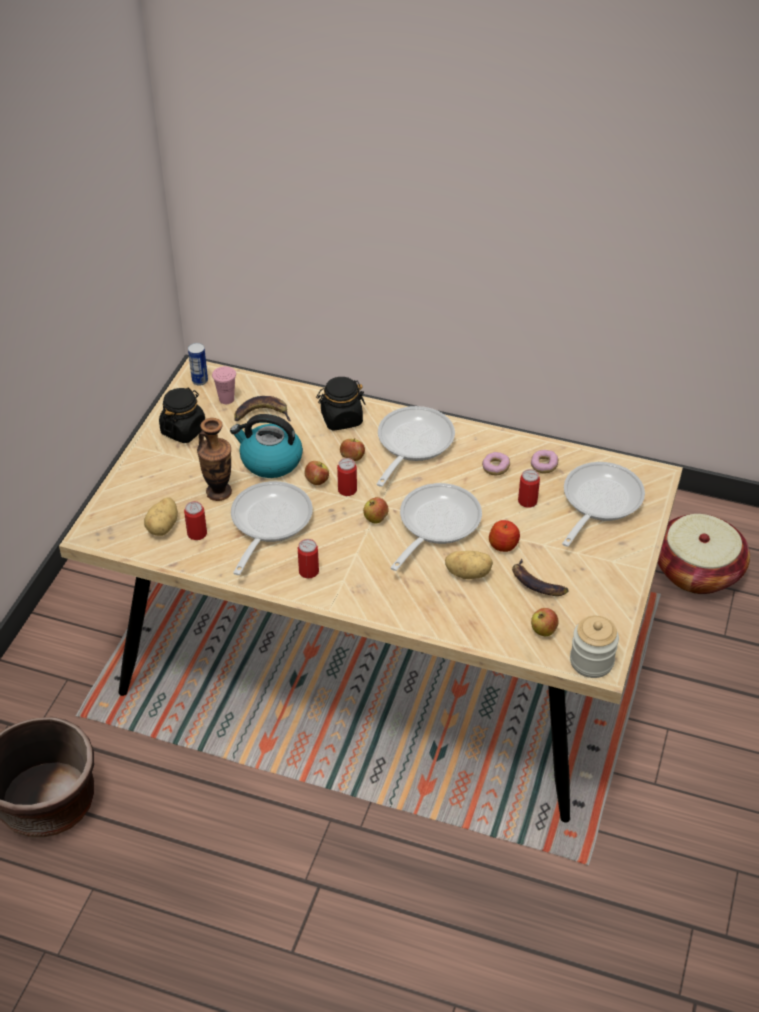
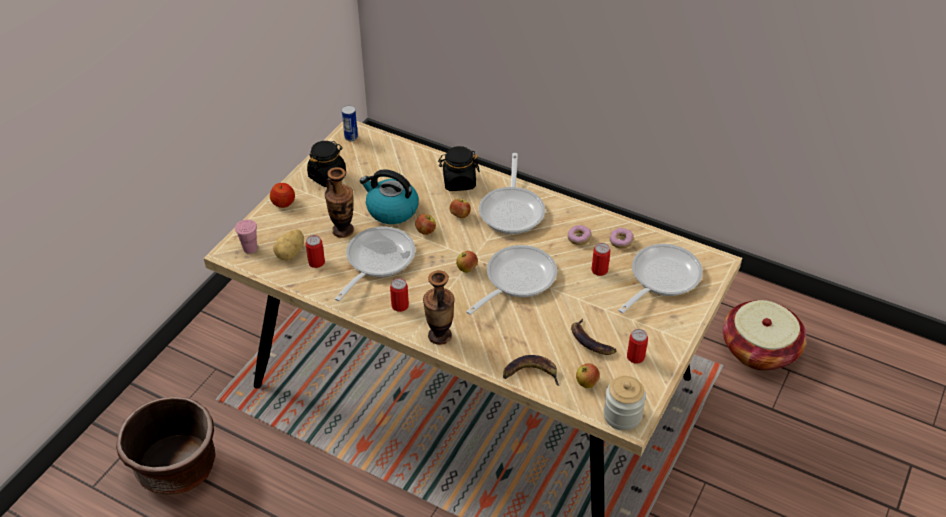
camera: 10 degrees right, 0 degrees up
(226, 399) = (368, 155): pink cup -> pink cup (250, 248)
(262, 414) = (395, 170): banana -> banana (531, 373)
(347, 490) = (449, 241): can -> can (635, 357)
(363, 600) = (440, 335): none -> vase
(411, 444) = (512, 210): frying pan -> frying pan turned 150 degrees clockwise
(468, 573) = (534, 325): potato -> none
(503, 545) = (570, 304): apple -> apple (284, 203)

